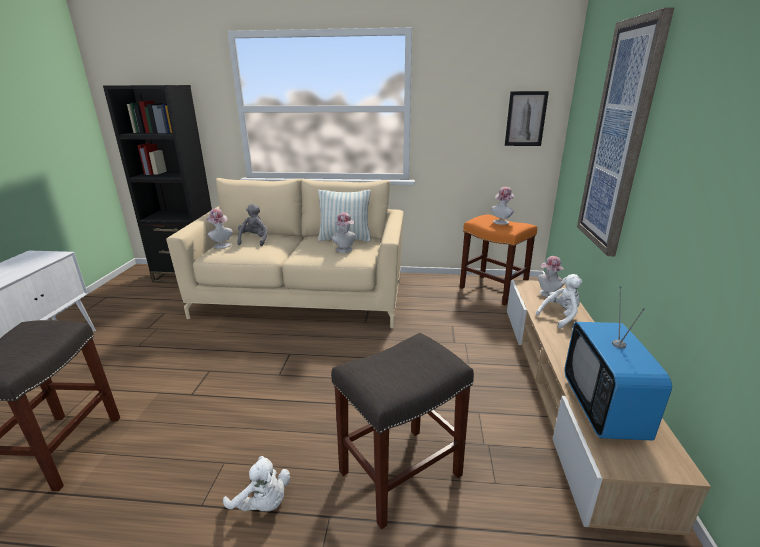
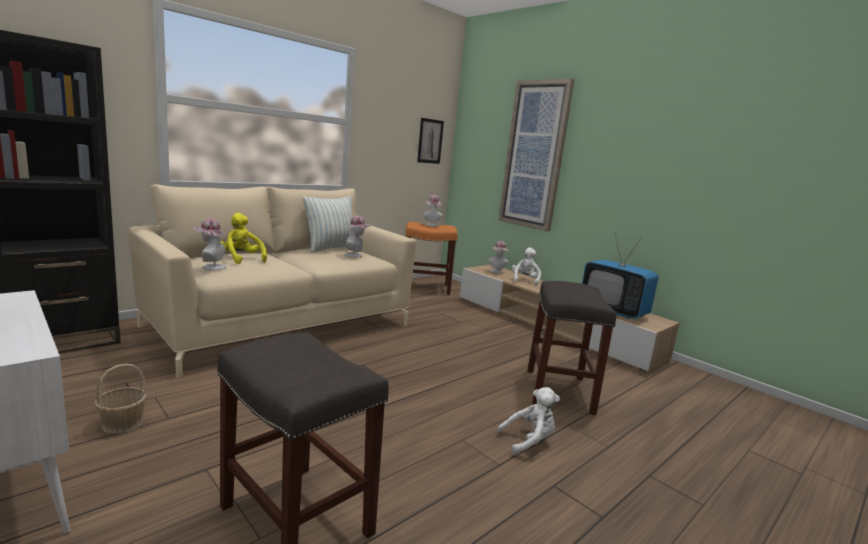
camera: 50 degrees left, 10 degrees down
(121, 339) = (122, 423): none -> basket
(254, 240) = (241, 259): grey plush toy -> yellow plush toy

